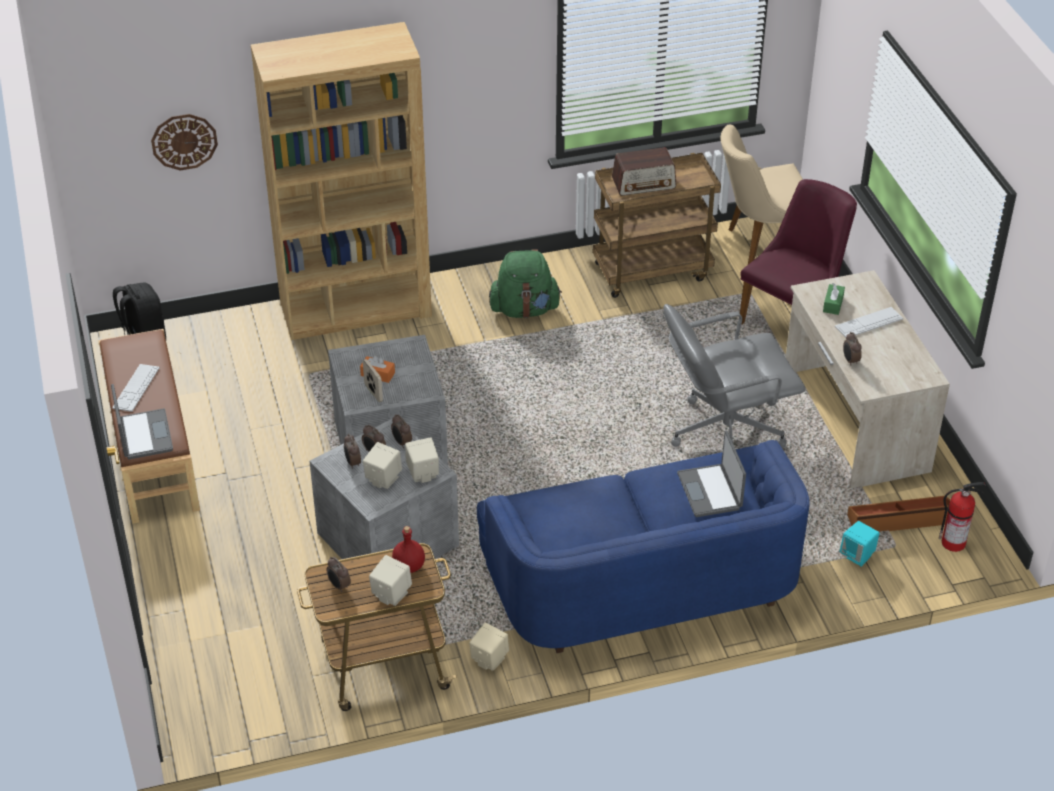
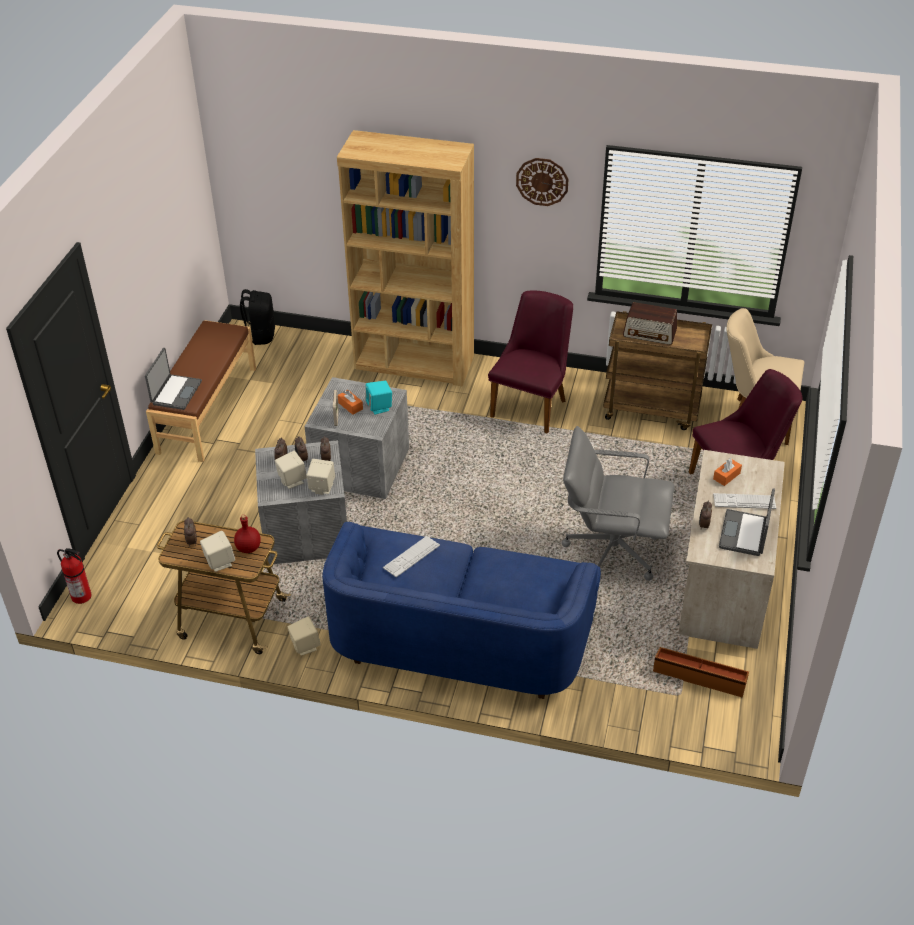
camera: 30 degrees right, 0 degrees up
(136, 388) = (197, 359): keyboard -> keyboard (411, 557)
(184, 141) = (303, 193): wall clock -> wall clock (542, 181)
(524, 309) = (532, 404): green backpack -> purple chair
(710, 491) = (524, 585): laptop -> laptop (745, 534)
(833, 304) = (726, 476): green tissue box -> orange tissue box
(857, 555) = (642, 689): turquoise speaker -> turquoise speaker (379, 407)
(954, 542) = (732, 713): fire extinguisher -> fire extinguisher (82, 596)

